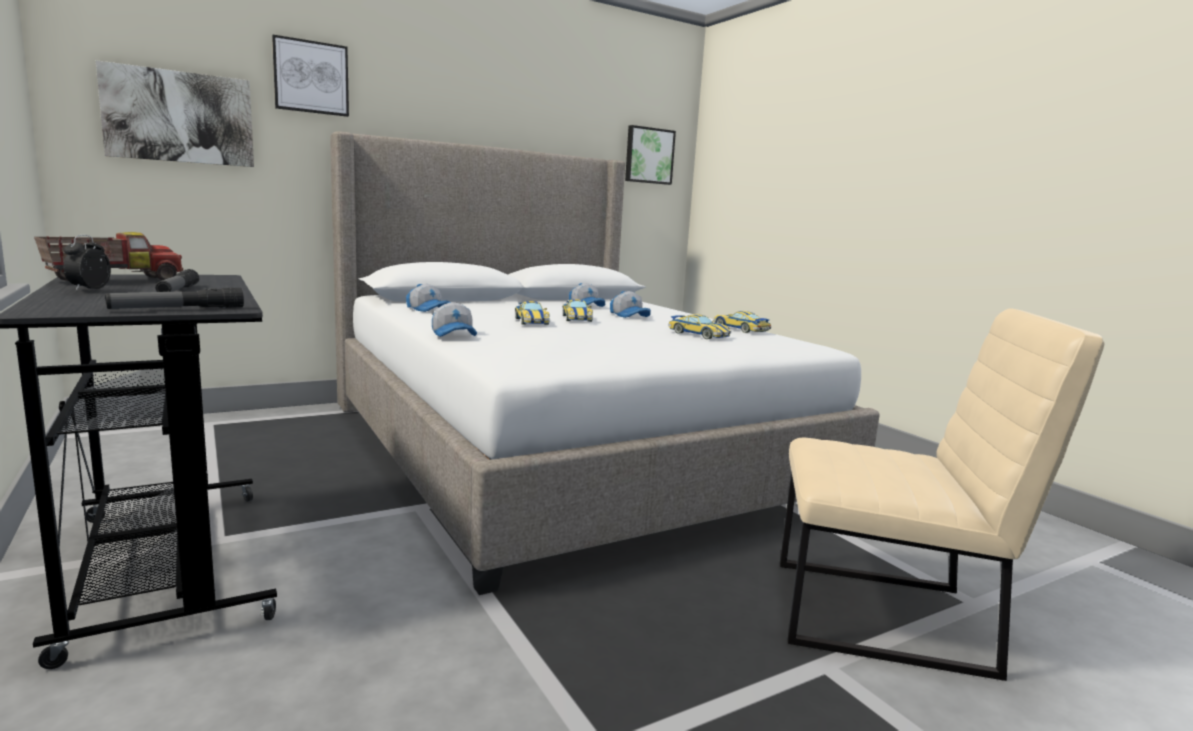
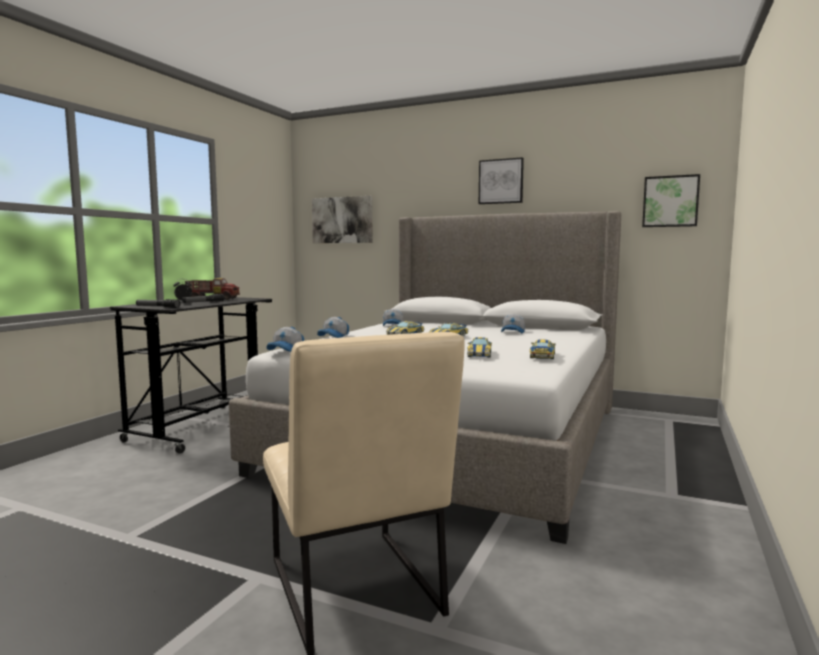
camera: 55 degrees right, 5 degrees down
(311, 77) = (401, 187): picture -> picture (501, 181)
(630, 316) = (503, 339): cap -> cap (286, 350)

